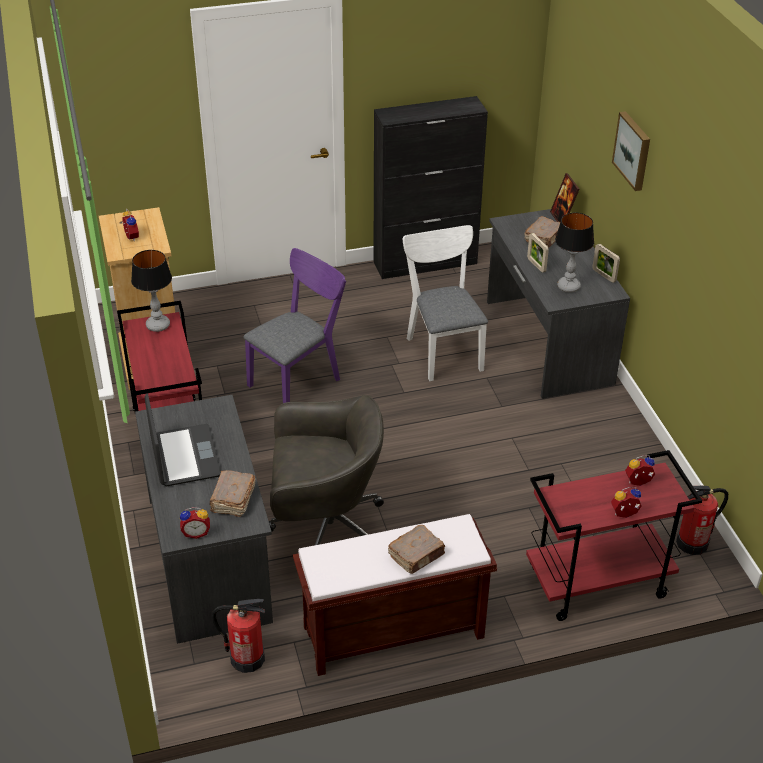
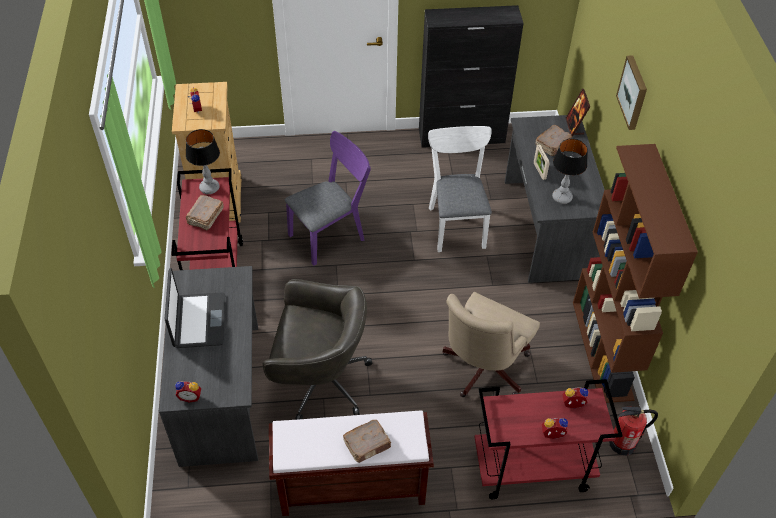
camera: 10 degrees right, 10 degrees up
(232, 500) = (227, 369): brown book -> brown book (205, 217)
(246, 658) = (230, 489): fire extinguisher -> none
(513, 492) = (482, 370): none -> beige office chair
(604, 275) = (596, 190): picture frame -> none
(644, 454) = (603, 350): none -> brown bookcase

